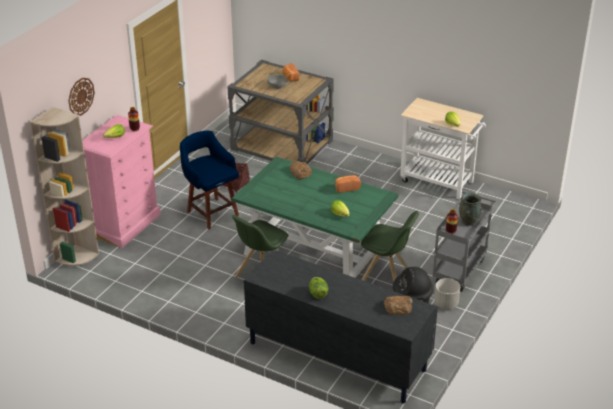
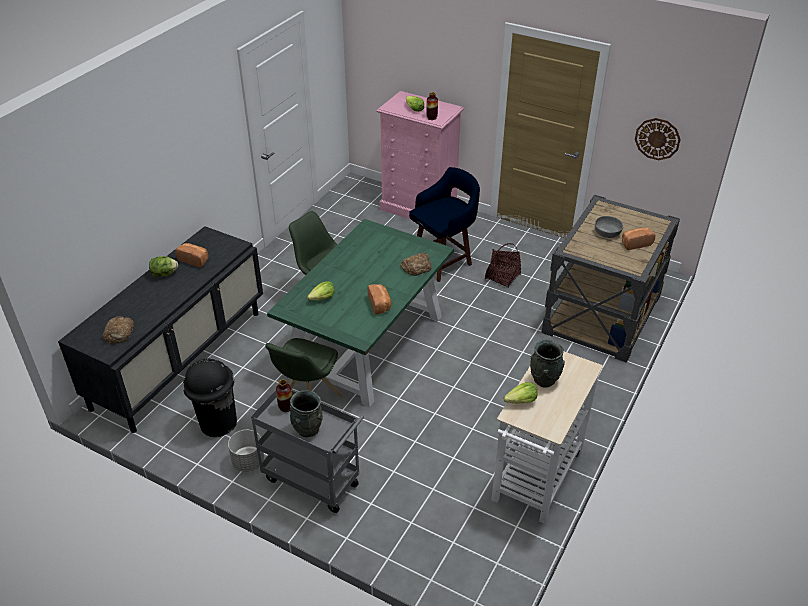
camera: 90 degrees right, 5 degrees up
(77, 260) = (361, 186): beige bookcase -> none
(80, 96) = (420, 50): wall clock -> wall clock (657, 139)
(297, 279) = (194, 260): none -> bread
(433, 116) = (544, 380): none -> grey vase

